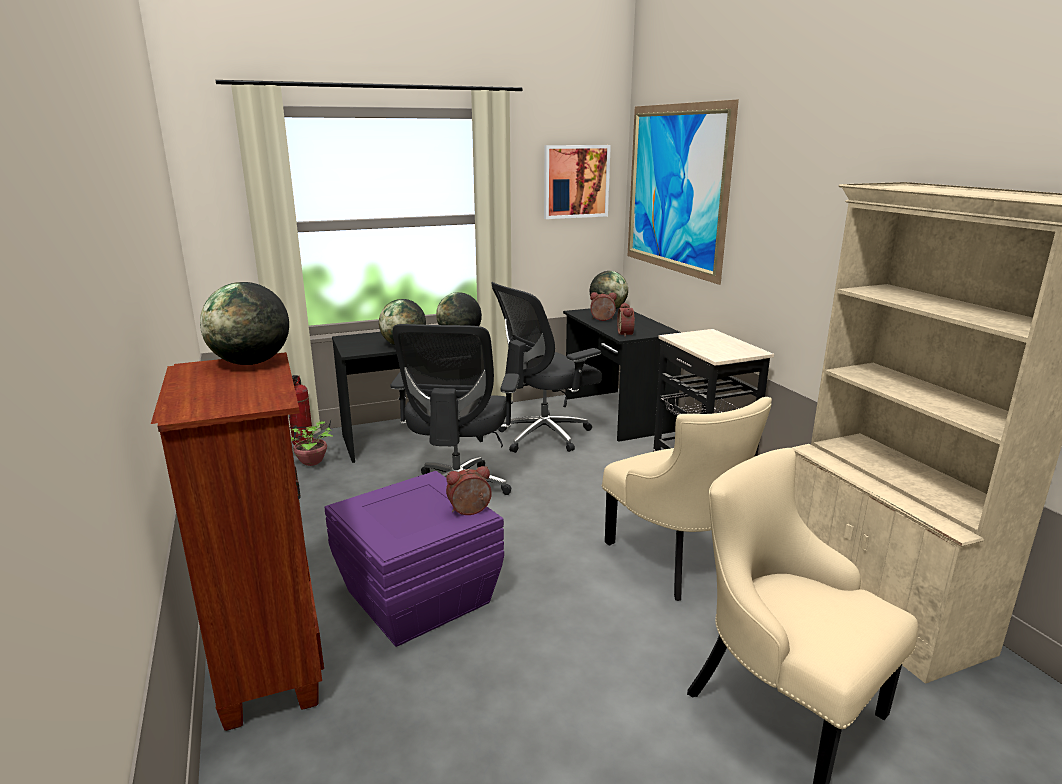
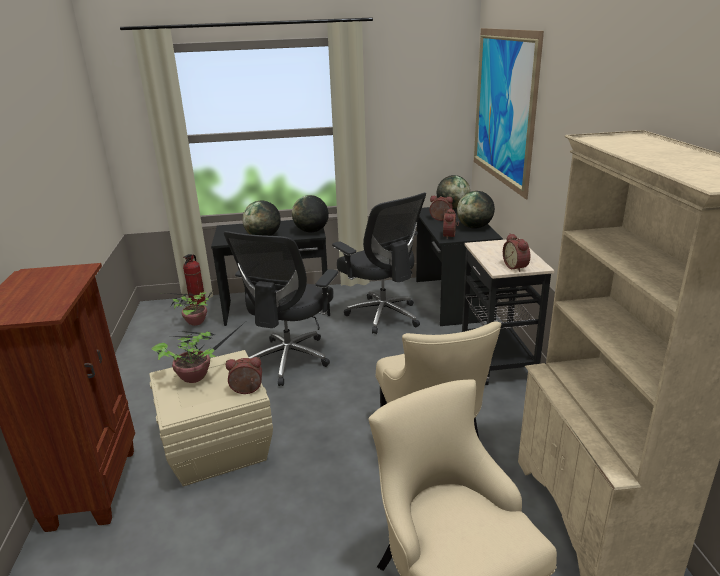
camera: 15 degrees right, 5 degrees up
(251, 363) = (68, 272): globe -> globe (474, 227)
(393, 504) = (196, 377): none -> potted plant
(416, 596) = (216, 447): purple storage box -> beige storage box
(545, 435) = (382, 315): office chair -> office chair turned 105 degrees counterclockwise
(576, 181) = (426, 96): picture -> none
(733, 353) = (516, 267): none -> alarm clock

